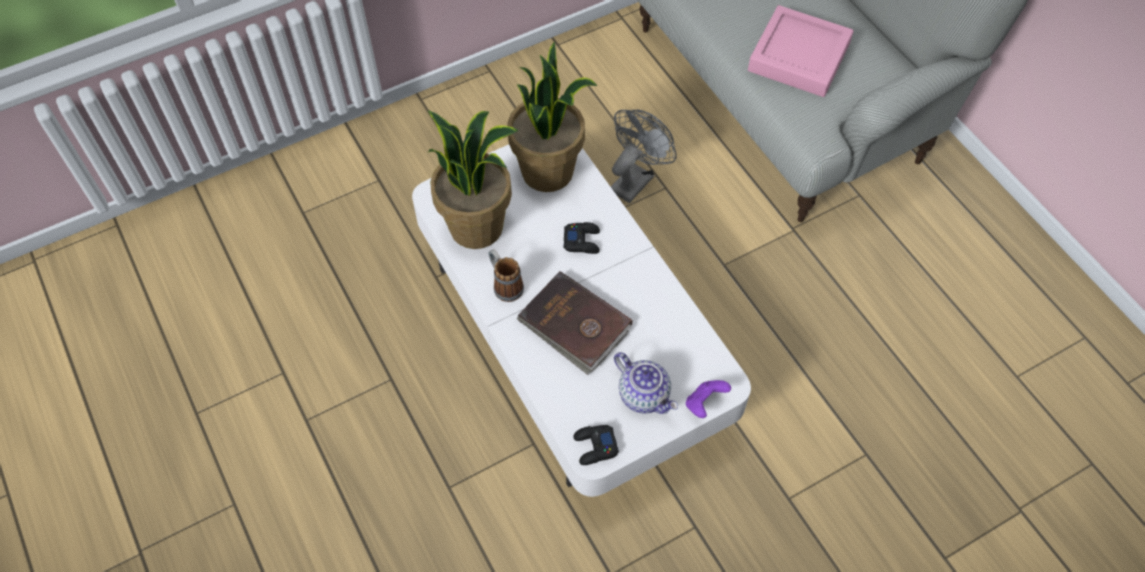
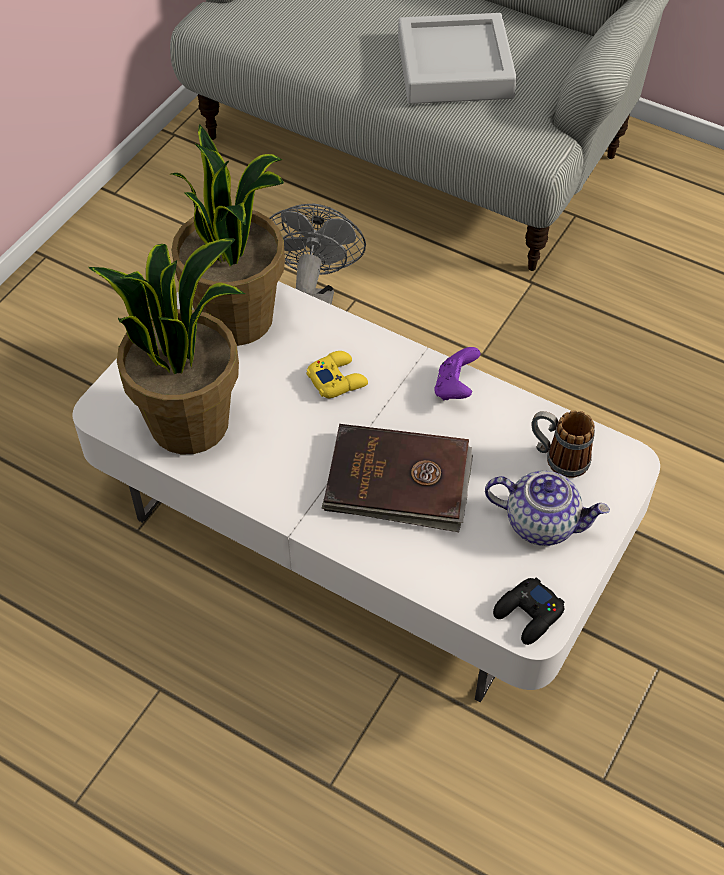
camera: 30 degrees left, 5 degrees down
(504, 285) = (275, 475): mug -> mug (558, 457)
(582, 241) = (337, 379): black game controller -> yellow game controller
(704, 403) = (617, 497): purple game controller -> purple game controller (455, 387)
(798, 57) = (454, 68): pink tray -> grey tray

